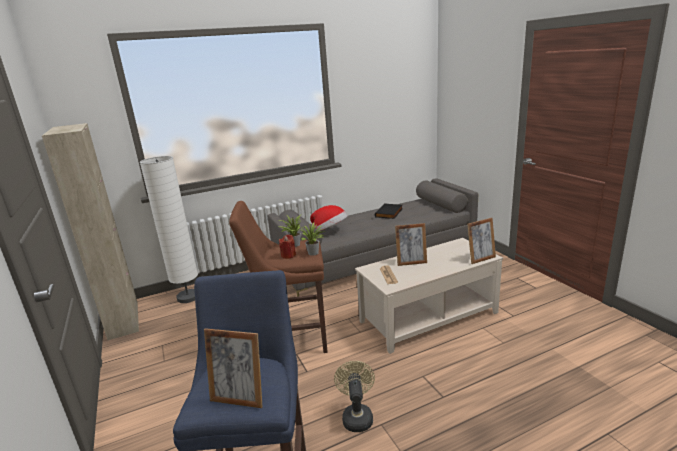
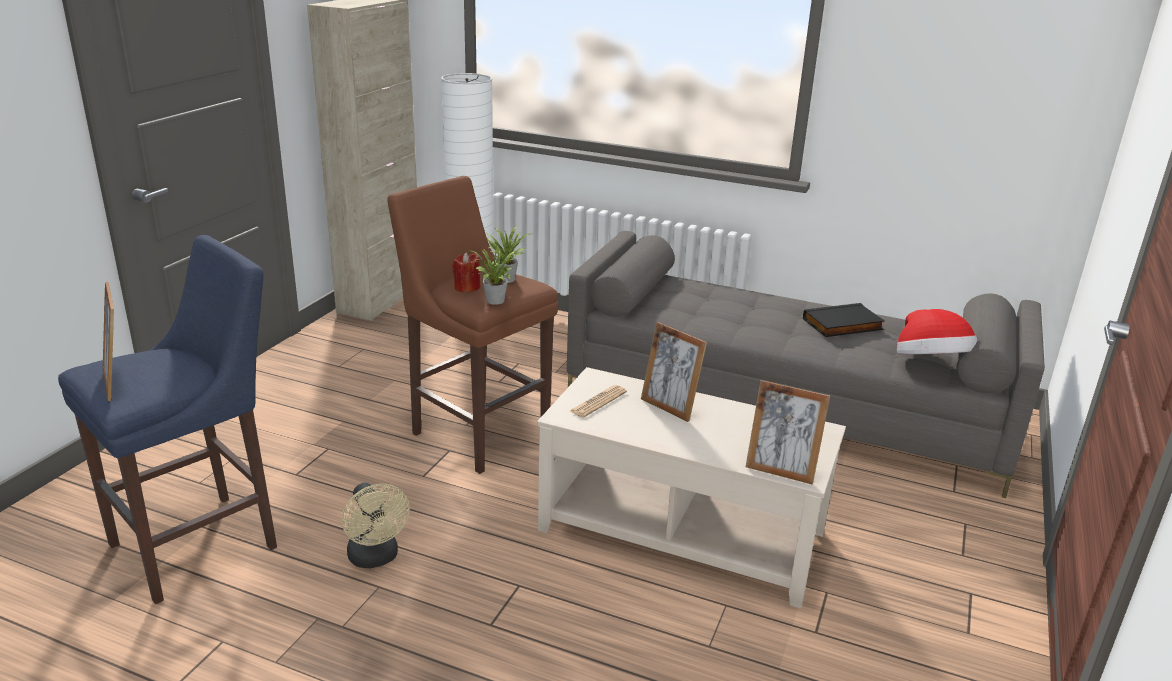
camera: 45 degrees right, 5 degrees up
(330, 230) = (690, 303): hat -> hat (930, 365)
(357, 416) = (376, 558): beige fan -> beige fan turned 105 degrees clockwise

